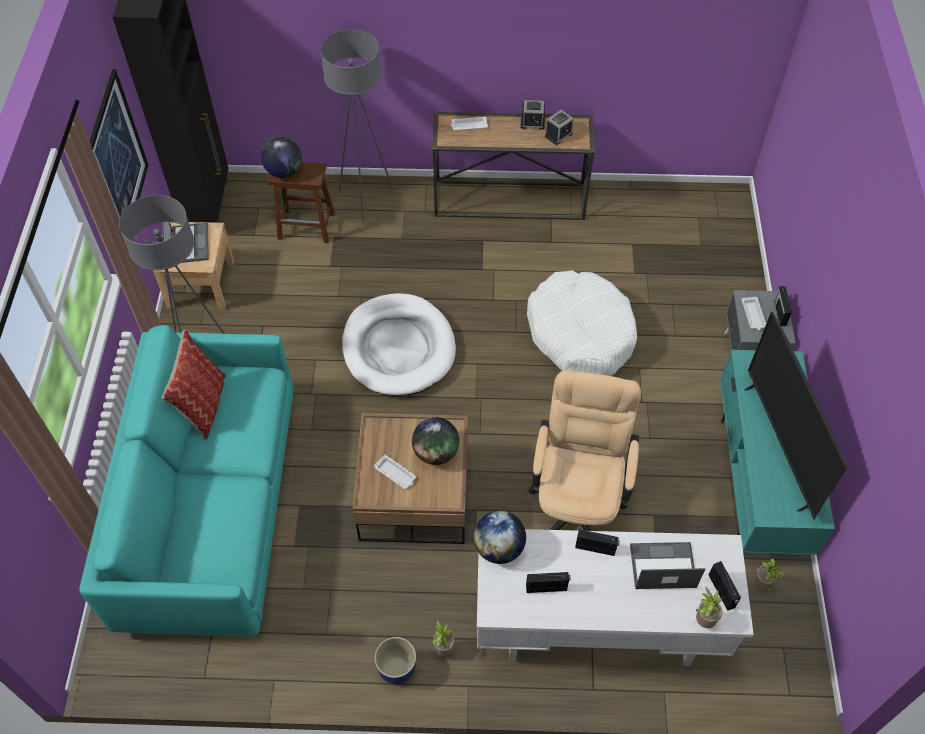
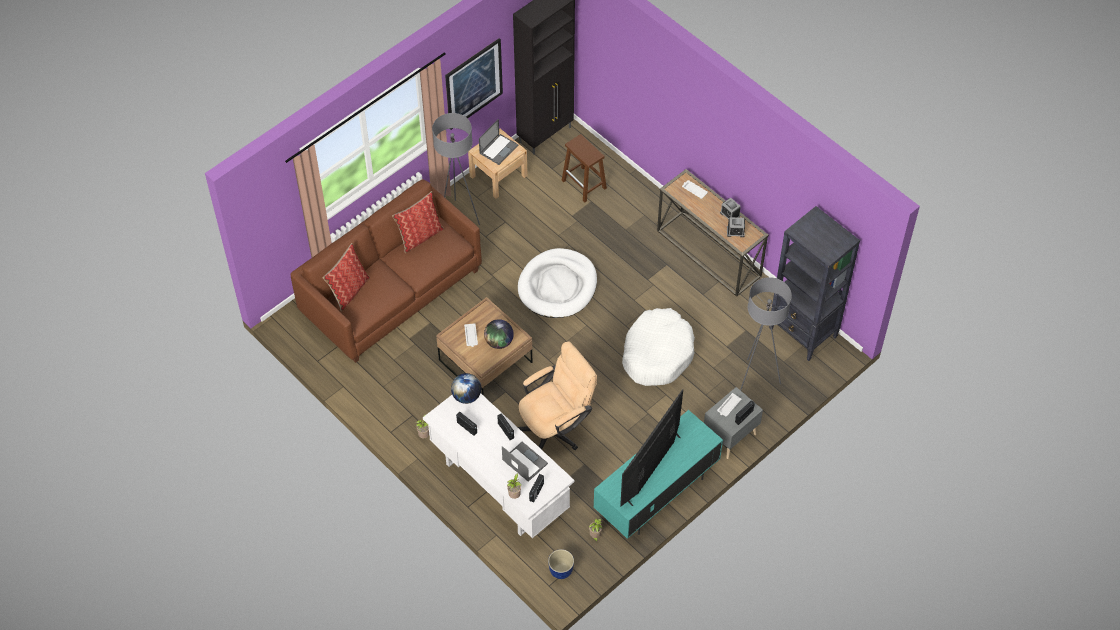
camera: 45 degrees right, 0 degrees up
(180, 547) = (349, 291): none -> pillow
(211, 509) = (391, 292): turquoise sofa -> brown sofa
(284, 171) = (578, 144): globe -> none
(366, 201) = (630, 194): grey floor lamp -> grey floor lamp (756, 378)
(396, 669) = (396, 426): planter -> planter (560, 571)
(684, 206) = (803, 333): none -> black bookcase

